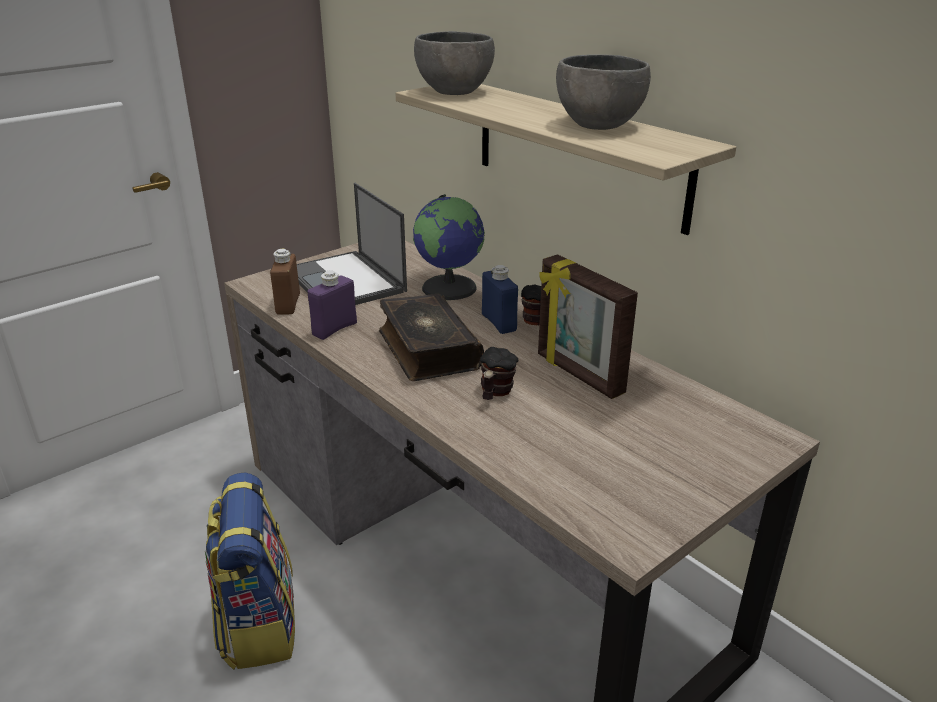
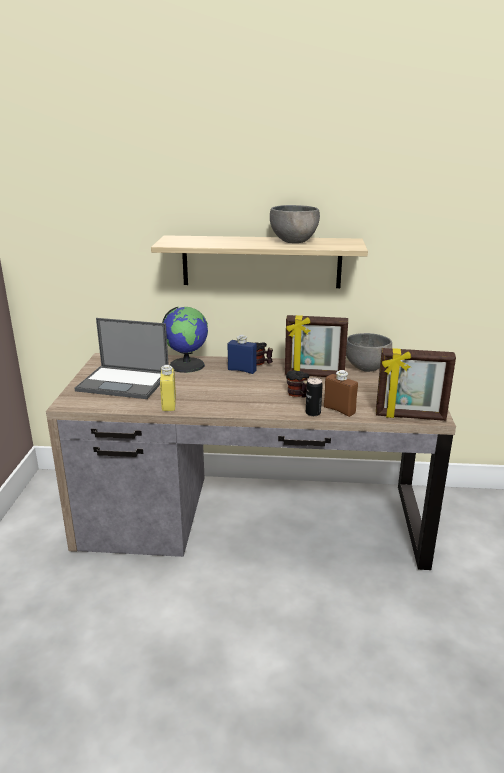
camera: 45 degrees left, 5 degrees down
(258, 624) = (196, 616): backpack -> none
(288, 304) = (115, 404): brown bottle -> brown bottle (339, 410)
(334, 329) = (169, 404): purple bottle -> yellow bottle
(427, 349) = (234, 393): book -> none
(455, 92) = (182, 241): grey bowl -> grey bowl (366, 367)
(463, 428) = (313, 413): none -> can
(589, 517) = (410, 417): none -> picture frame

